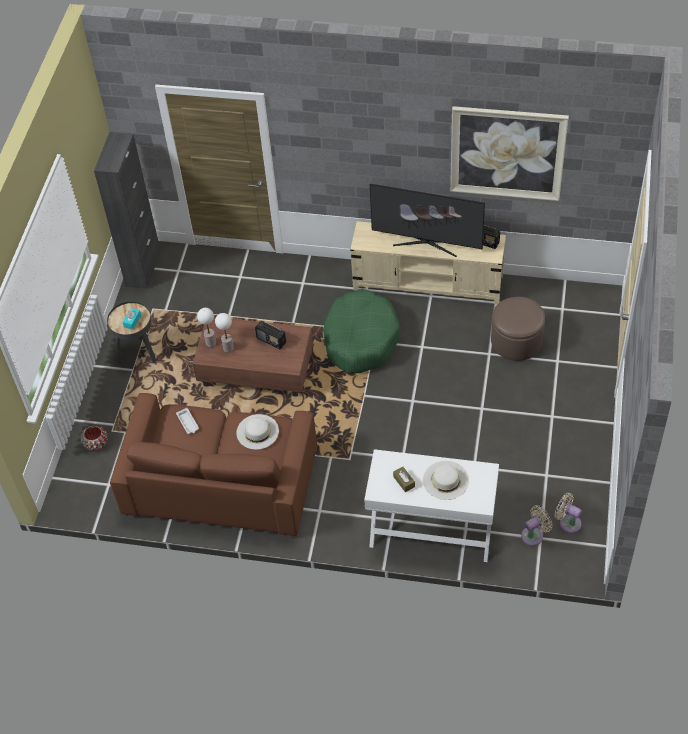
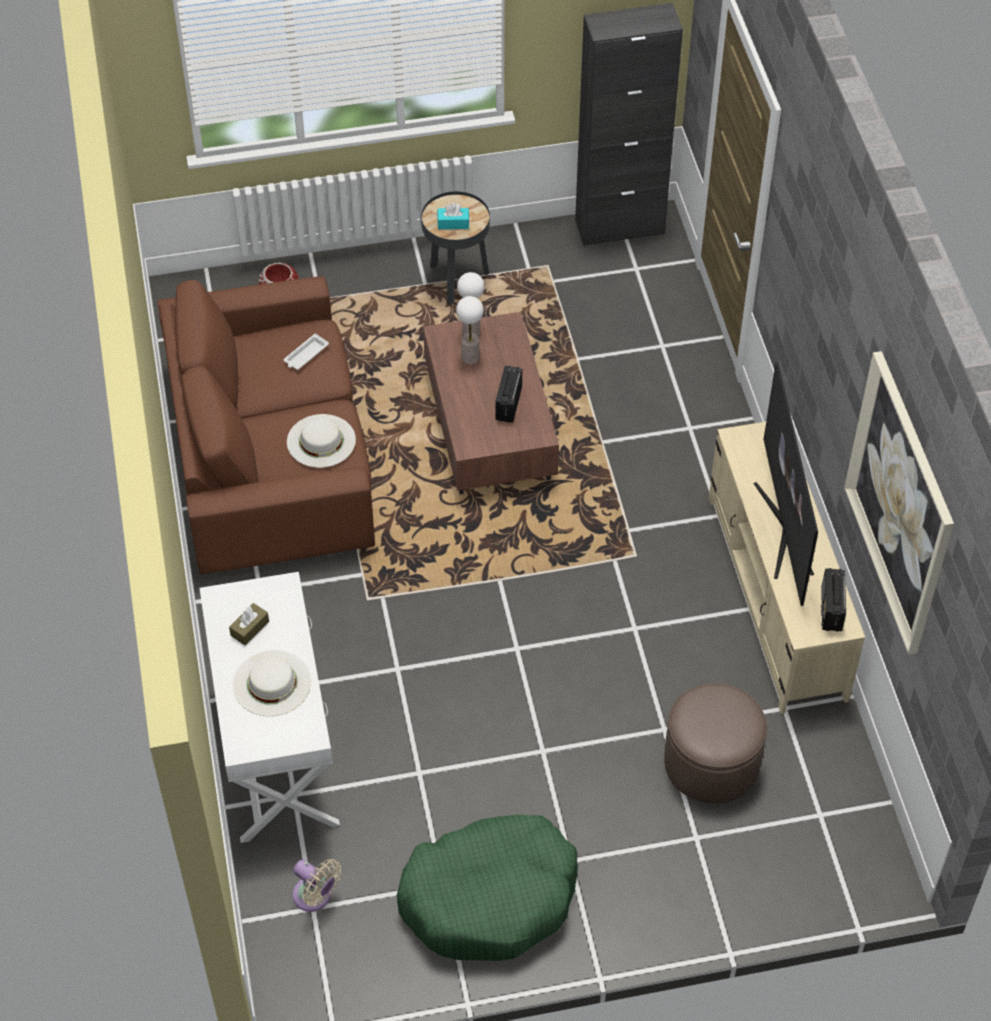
camera: 65 degrees right, 0 degrees up
(360, 339) = (611, 540): green dog bed -> green dog bed (490, 897)
(568, 522) = (358, 942): beige fan -> none

